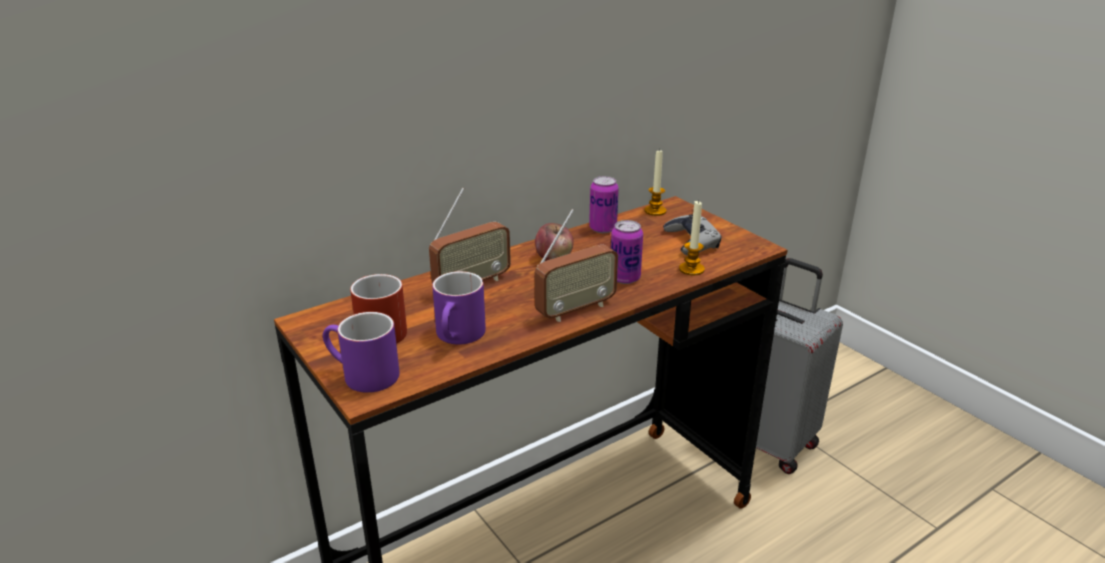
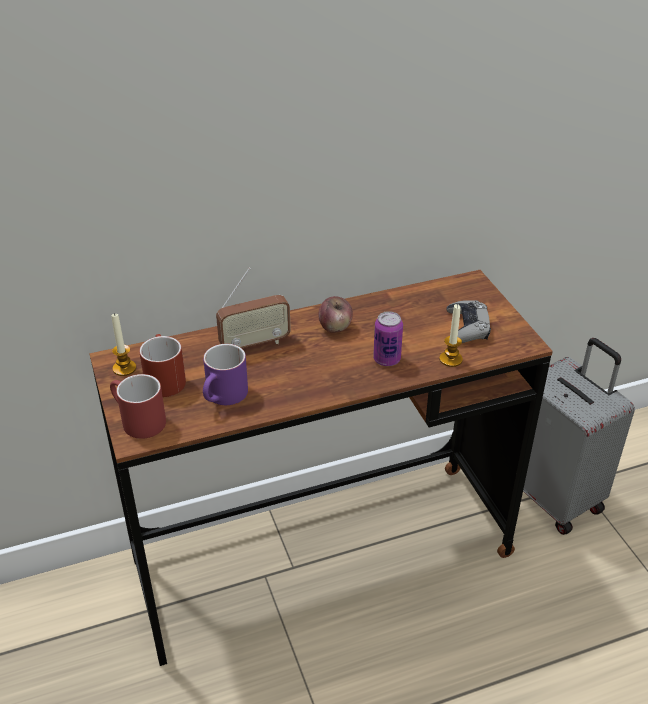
camera: 15 degrees right, 10 degrees up
(361, 376) = (137, 421): purple mug -> red mug
(575, 309) = (329, 386): radio -> none
(603, 228) = (393, 299): can -> none
(655, 211) = (451, 285): candle -> candle (124, 368)

